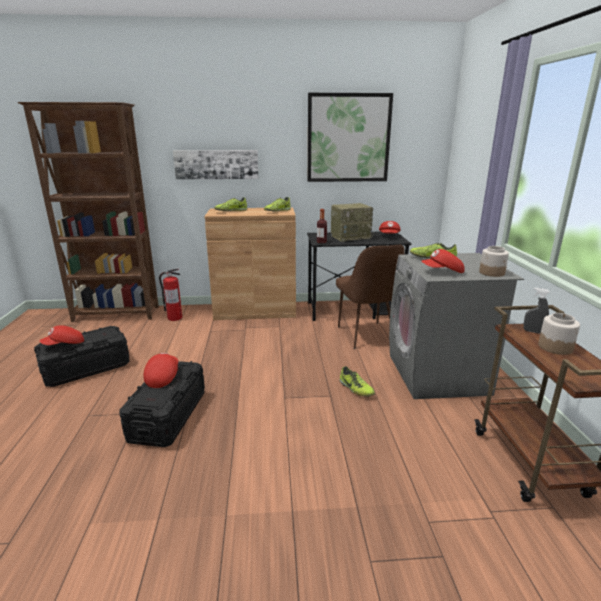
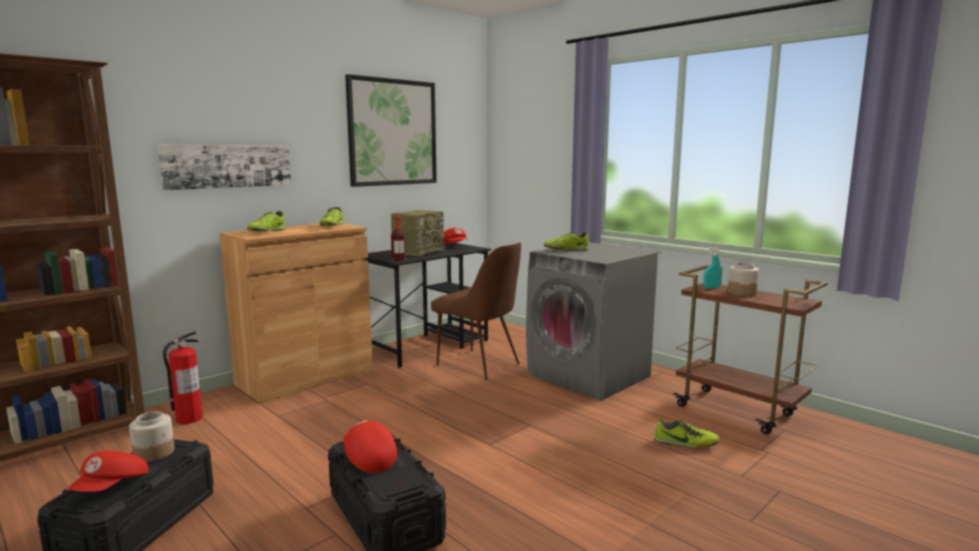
camera: 40 degrees left, 10 degrees down
(356, 389) = (543, 411): shoe -> shoe (686, 443)
(442, 272) = (600, 256): red cap -> none
(492, 273) = (633, 251): jar -> jar (154, 453)
(533, 331) = (711, 288): grey spray bottle -> turquoise spray bottle

